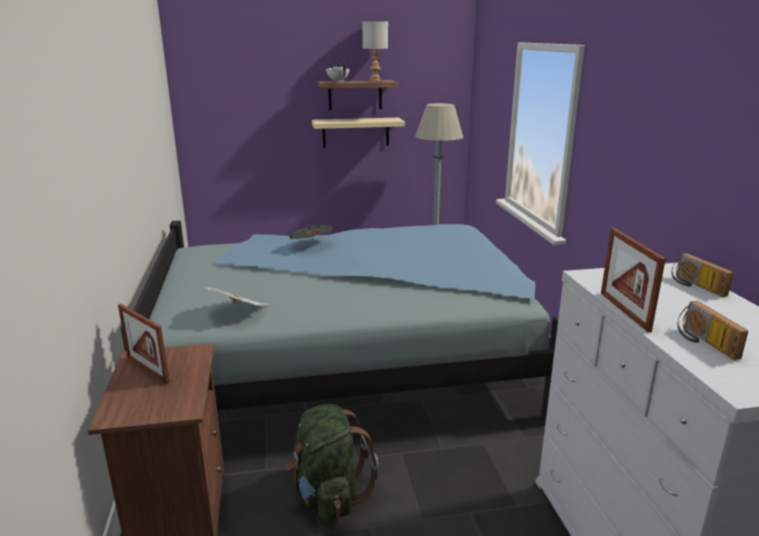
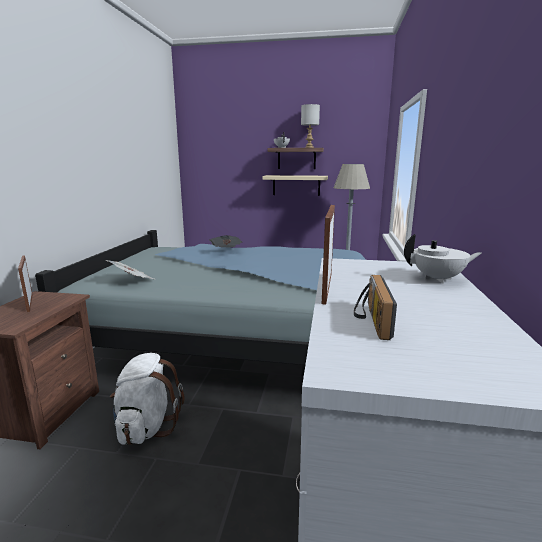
camera: 20 degrees right, 5 degrees down
(328, 496) = (147, 426): green backpack -> white backpack
(695, 286) = (438, 279): radio -> white teapot

